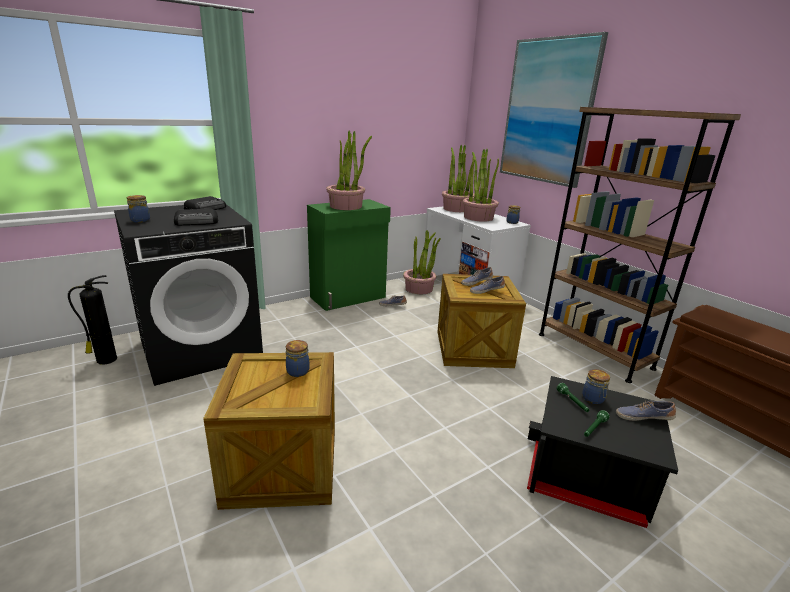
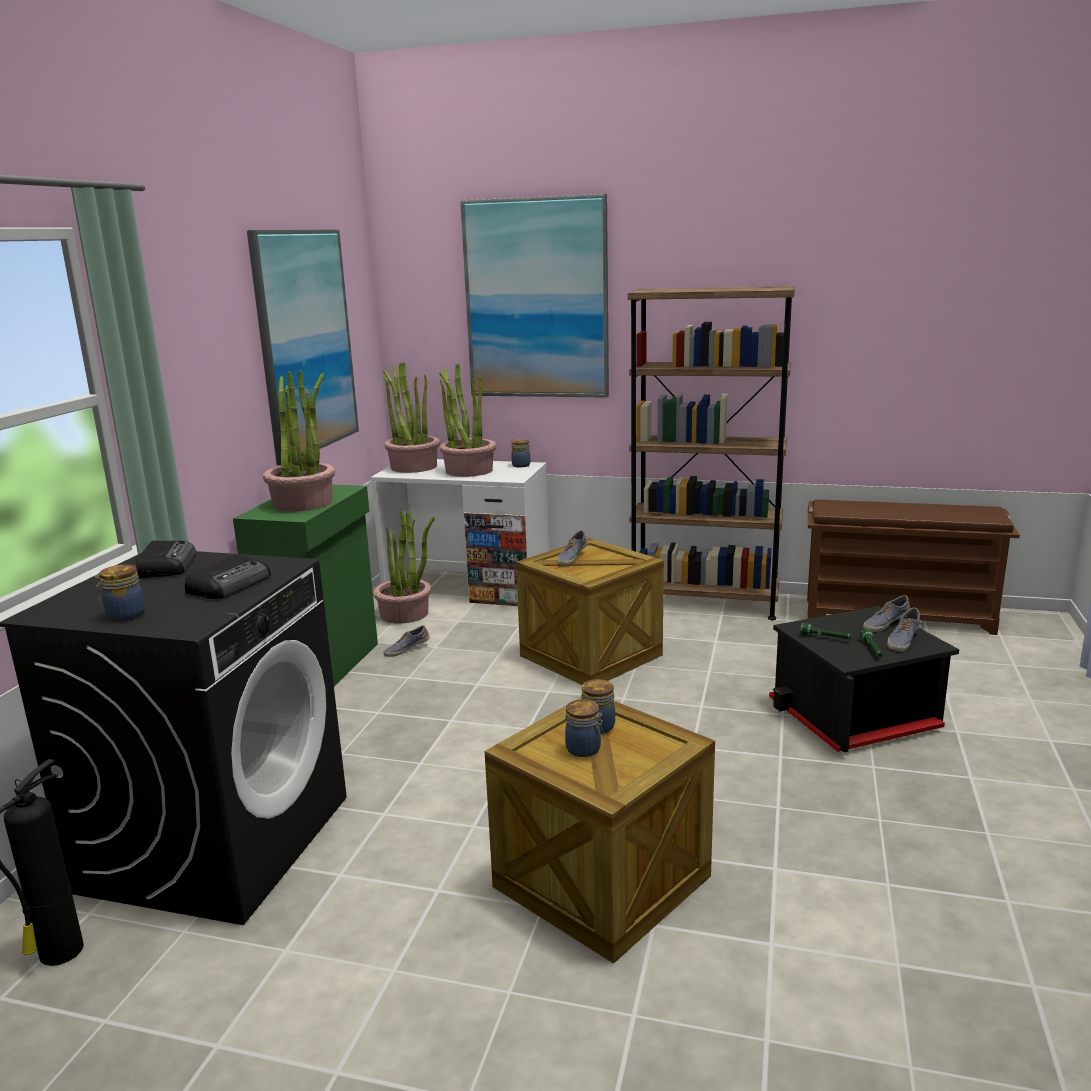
camera: 40 degrees left, 5 degrees down
(392, 120) = (305, 342): none -> picture
(486, 291) = (601, 562): shoe -> shoe (902, 640)
(593, 399) = (834, 628): jar -> jar (584, 749)

